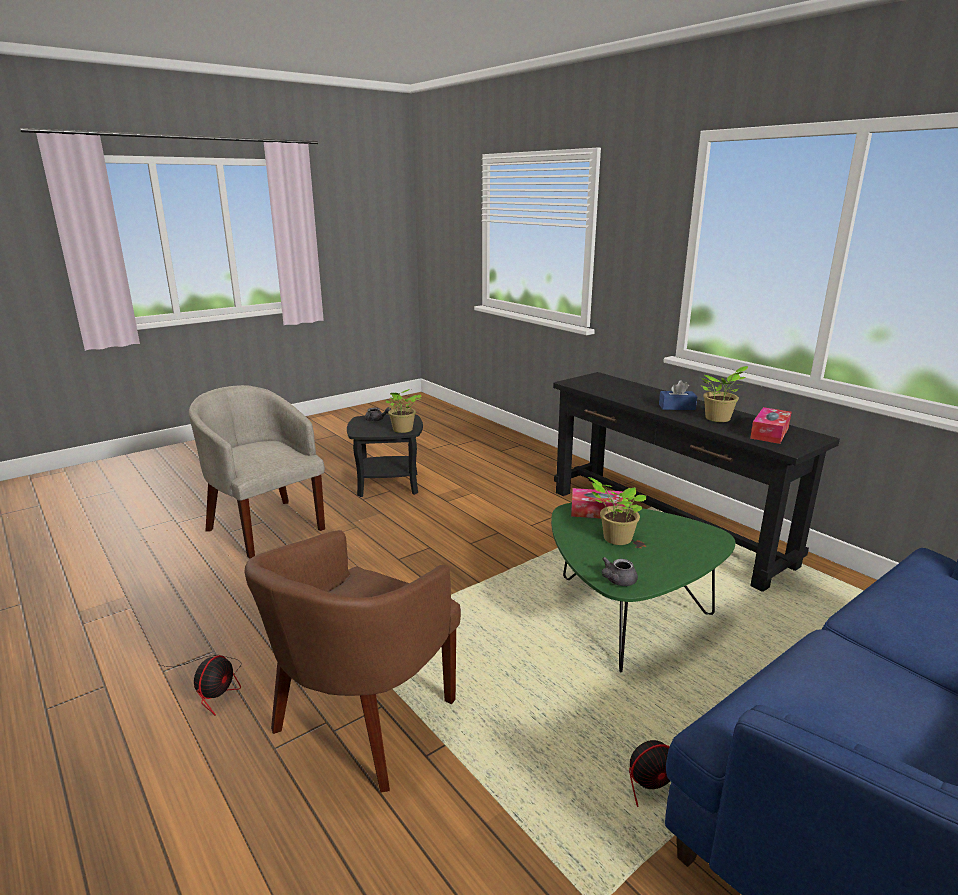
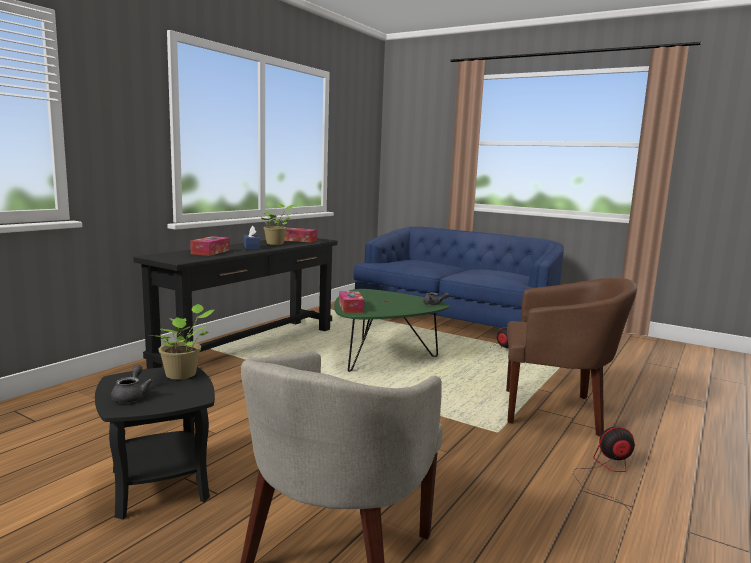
camera: 110 degrees left, 10 degrees down
(615, 538) = (385, 304): potted plant -> none
(629, 391) = (210, 252): none -> tissue box

